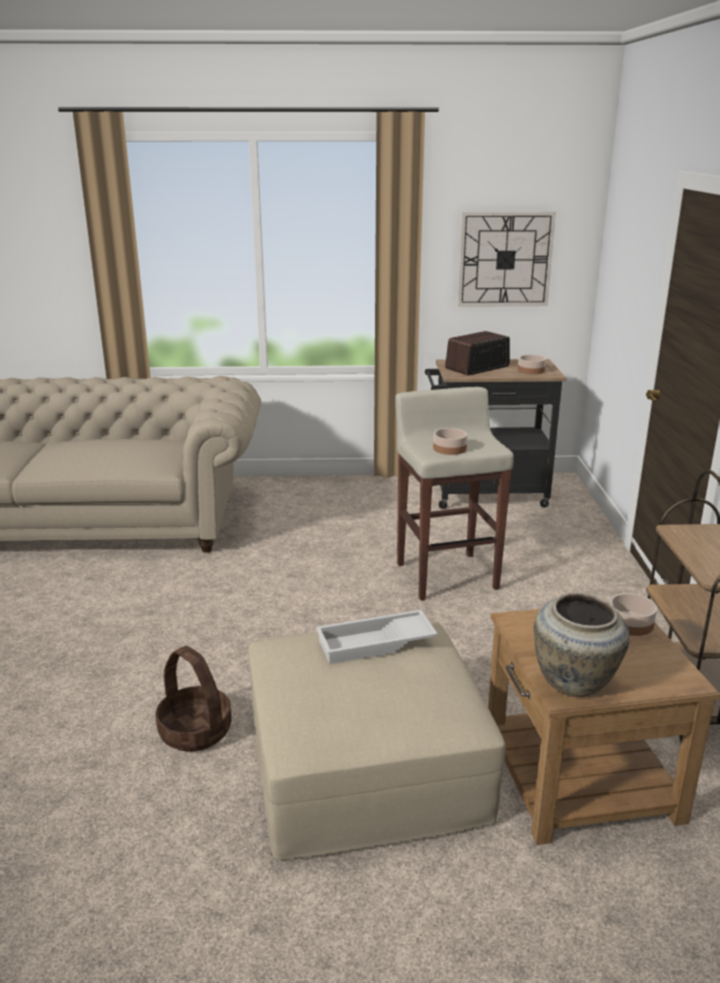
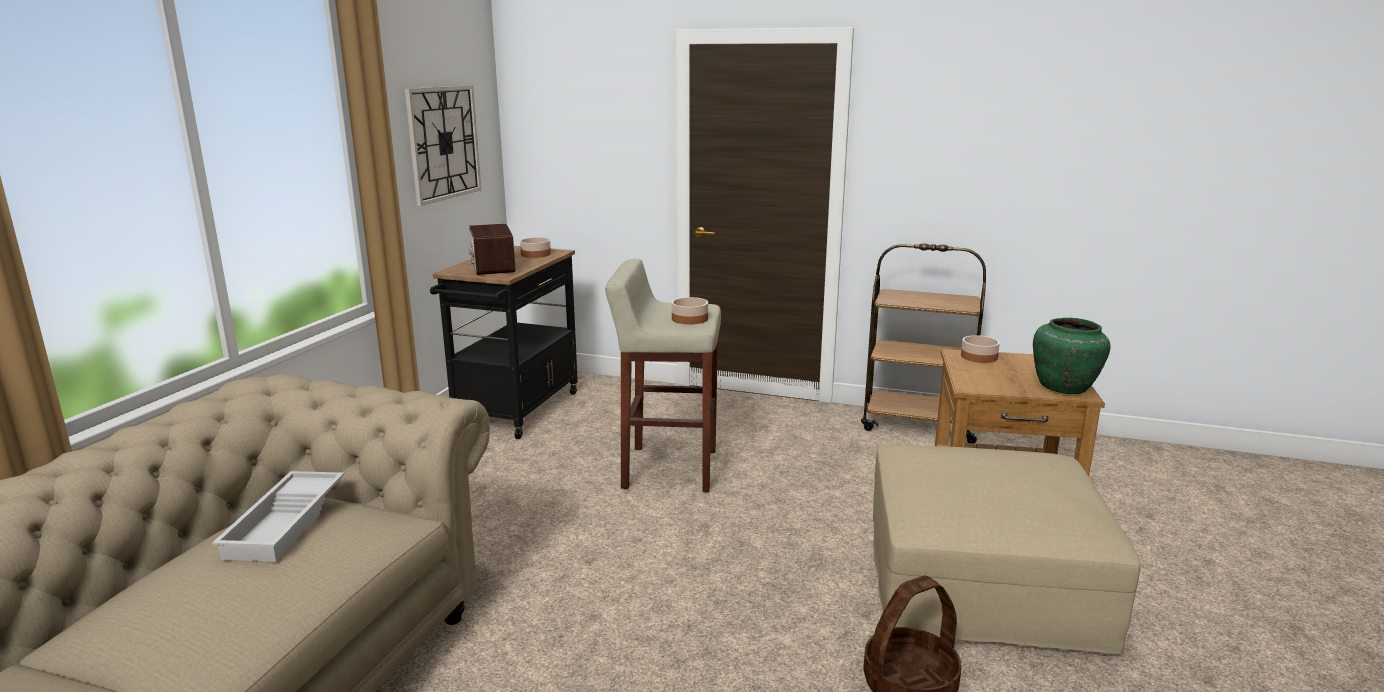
camera: 70 degrees left, 5 degrees down
(375, 644) = (939, 469): white tray -> white tray (287, 523)
(574, 683) = (1065, 388): beige vase -> green vase

